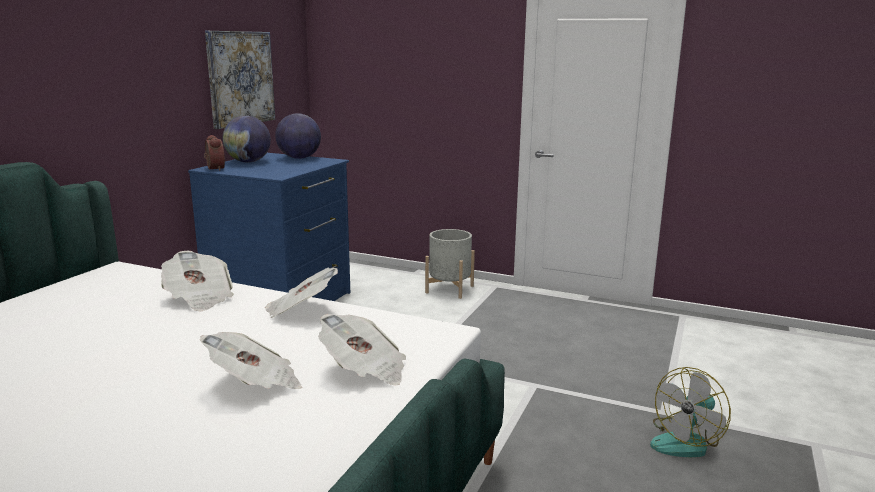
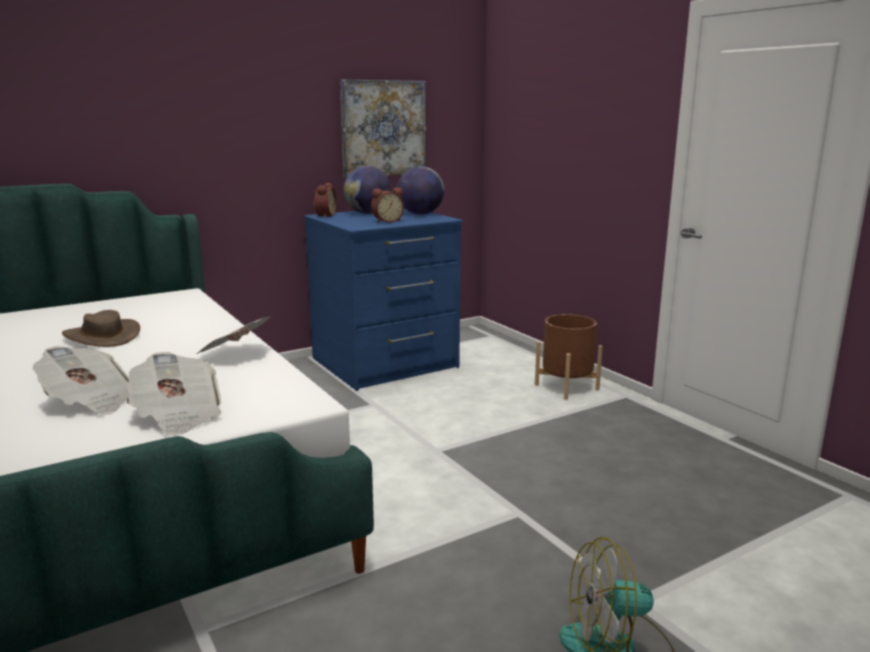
camera: 35 degrees right, 0 degrees up
(120, 327) = (102, 336): none -> brown hat
(199, 298) = (189, 327): newspaper -> none
(289, 167) = (387, 221): none -> alarm clock
(449, 289) = (566, 387): grey planter -> brown planter

